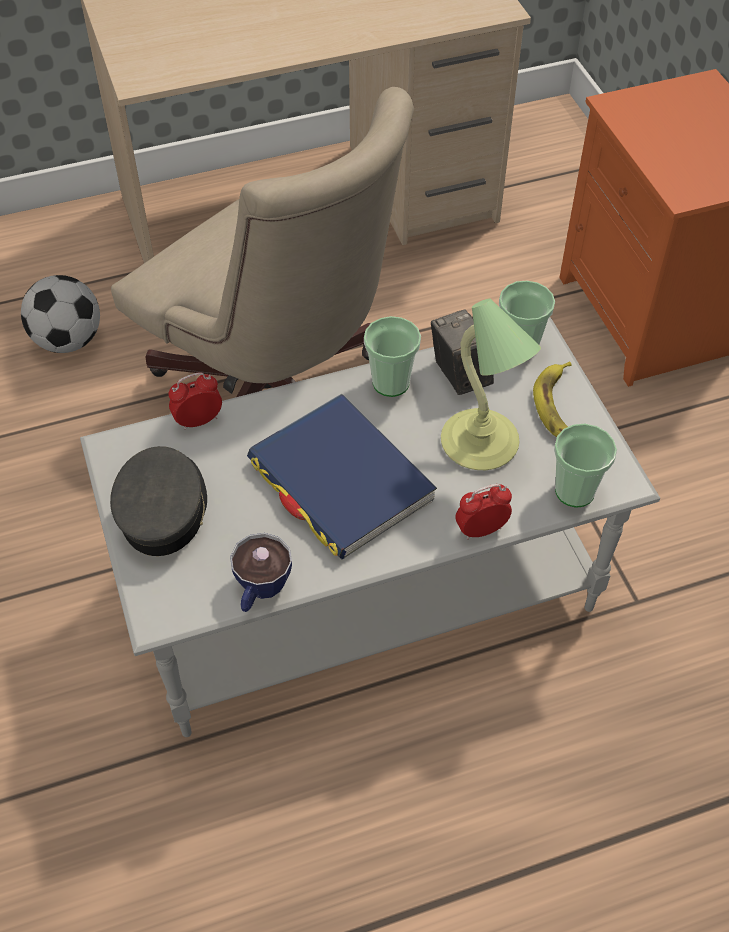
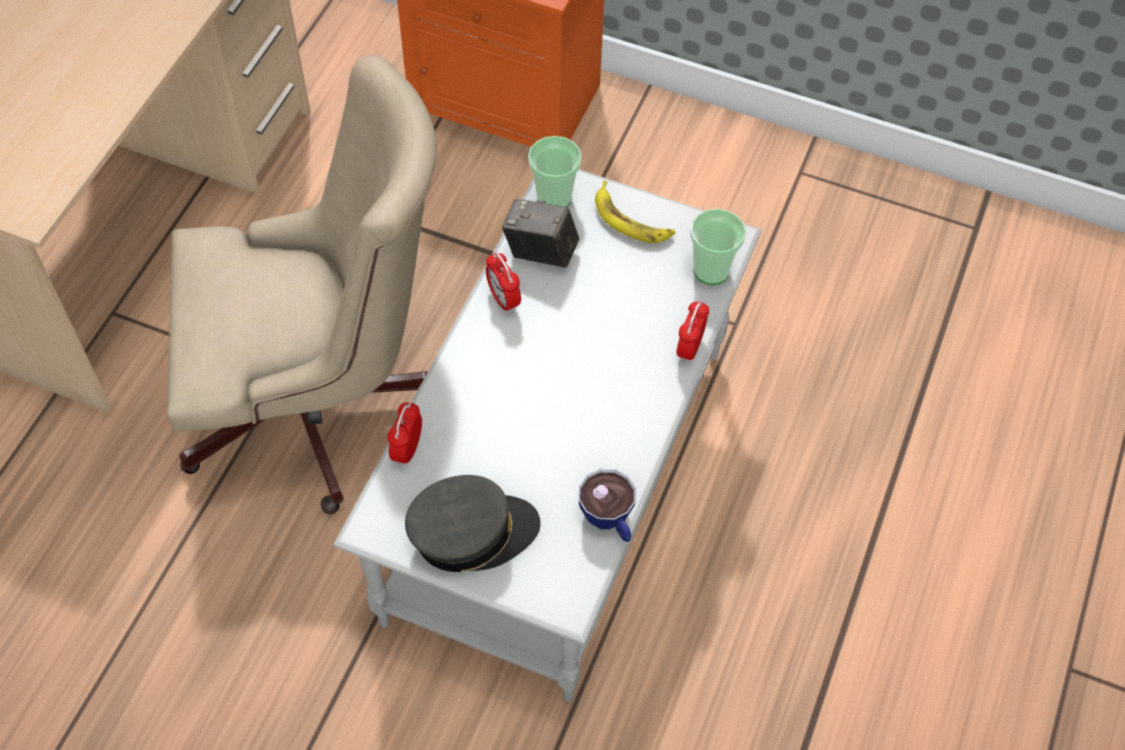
camera: 50 degrees left, 5 degrees up
(69, 340) = (70, 512): football -> none
(163, 510) = (472, 533): grey cap -> grey cap turned 120 degrees clockwise
(340, 481) = (562, 399): blue book -> none
(391, 383) = (503, 299): cup -> alarm clock
(481, 444) = (617, 290): table lamp -> none

